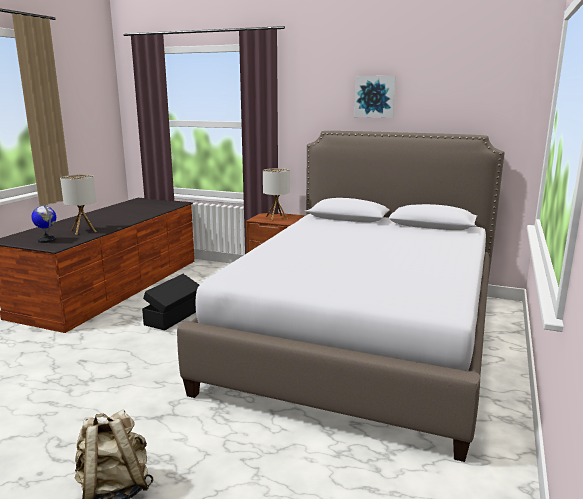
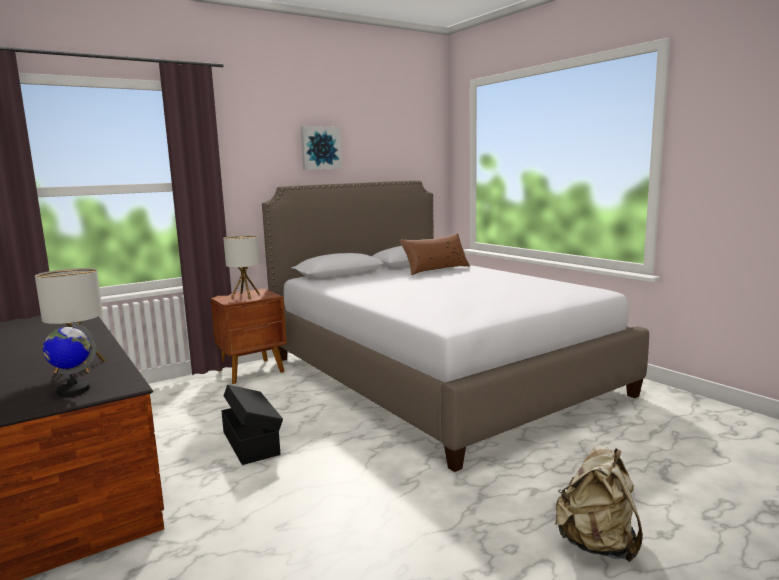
camera: 55 degrees left, 5 degrees down
(424, 236) = (436, 269): none -> brown pillow

